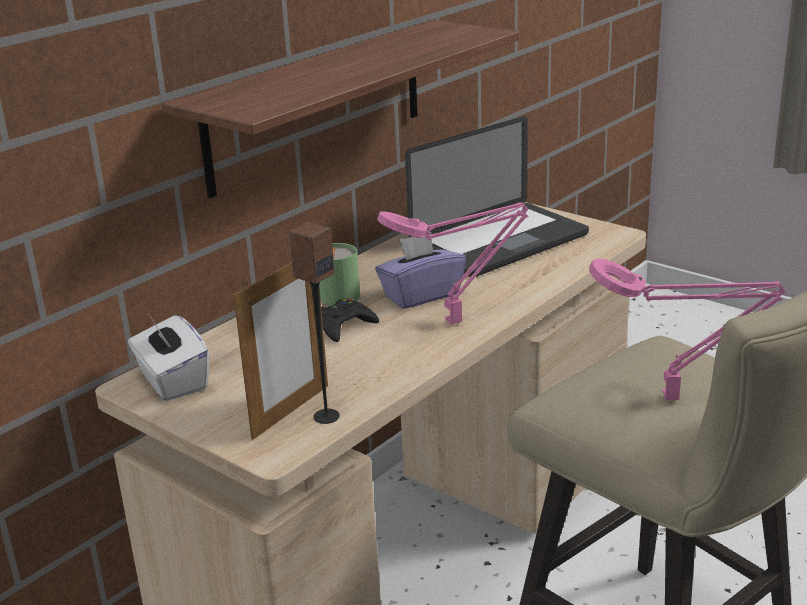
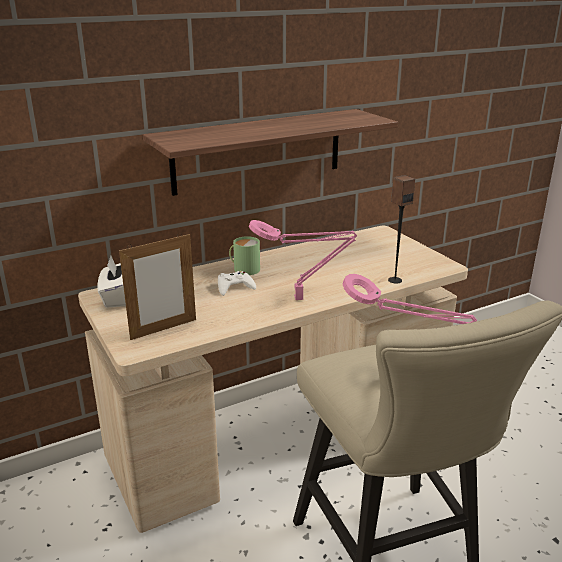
camera: 20 degrees right, 0 degrees up
(326, 416) = (179, 337): speaker -> speaker (394, 280)
(343, 326) = (234, 287): black game controller -> white game controller
(421, 295) = (294, 278): purple tissue box -> none
(499, 242) = (368, 256): laptop -> none

